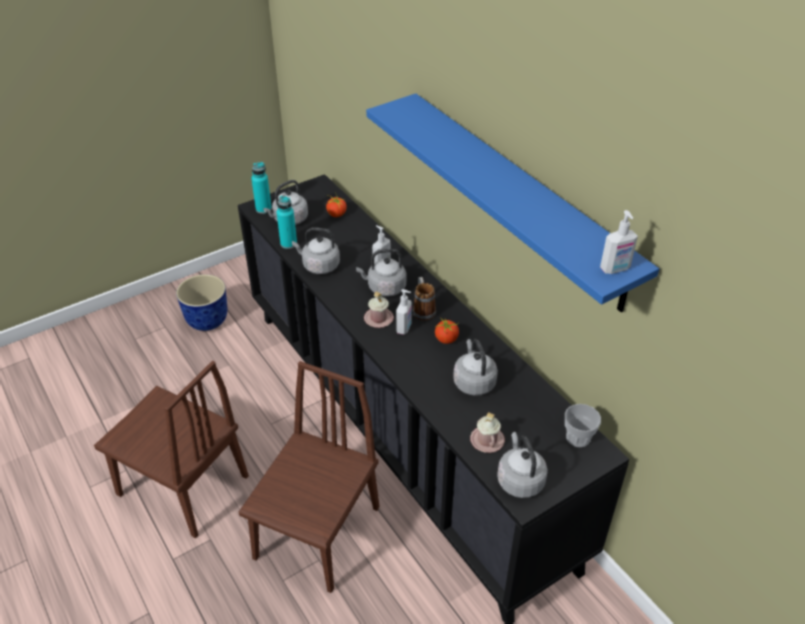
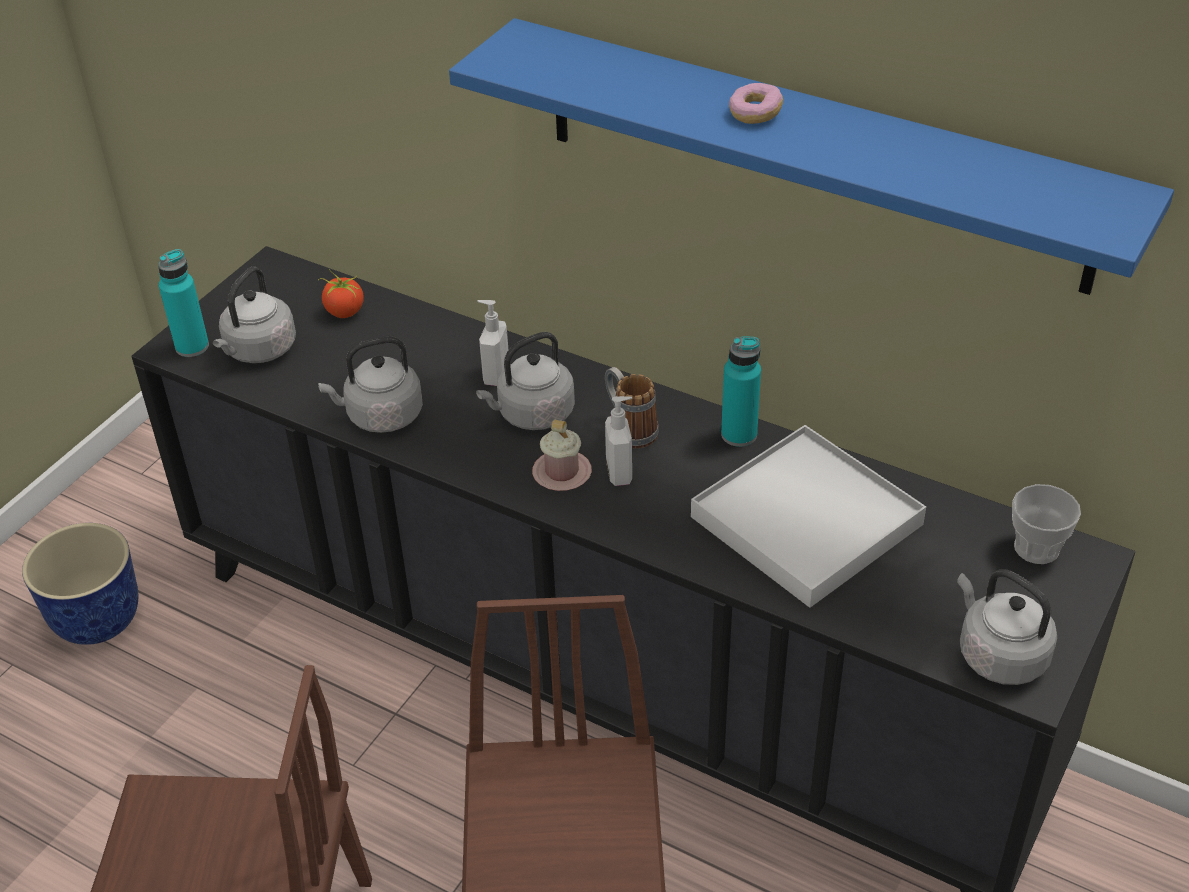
camera: 25 degrees left, 0 degrees up
(288, 243) = (291, 395): turquoise bottle -> turquoise bottle (739, 435)
(446, 339) = (707, 466): tomato -> none
(473, 381) = (805, 521): grey kettle -> white tray
(483, 169) = (755, 114): none -> donut
(487, 440) = (899, 611): pink mug -> none
(615, 269) = (1113, 212): soap dispenser -> none

